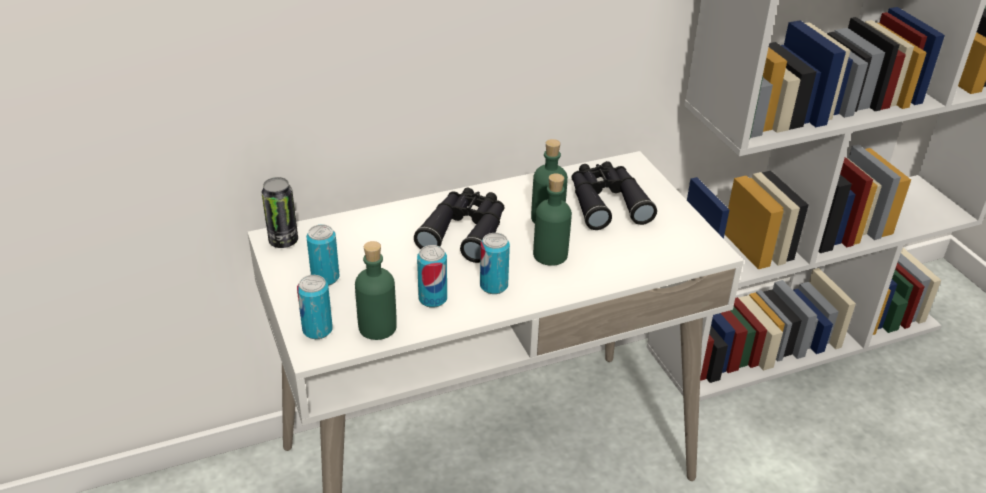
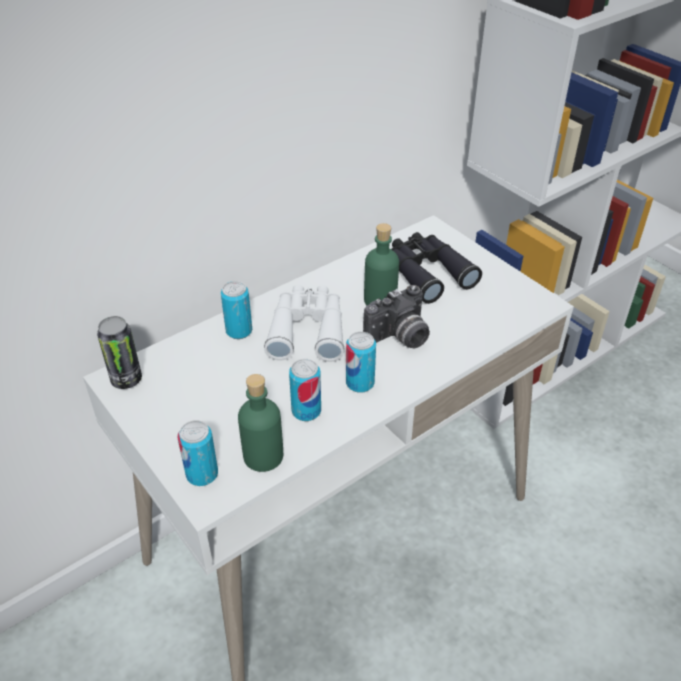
camera: 15 degrees left, 5 degrees up
(325, 278) = (187, 412): can -> can (239, 331)
(465, 231) = (307, 330): black binoculars -> white binoculars
(550, 255) = (399, 338): green bottle -> camera

